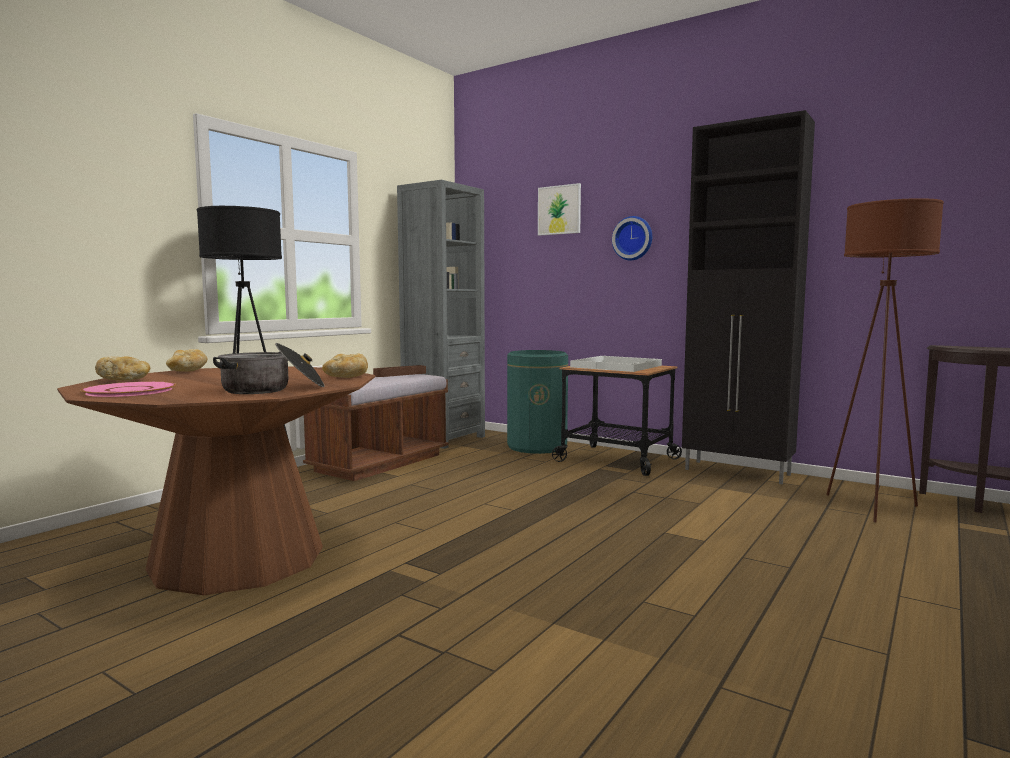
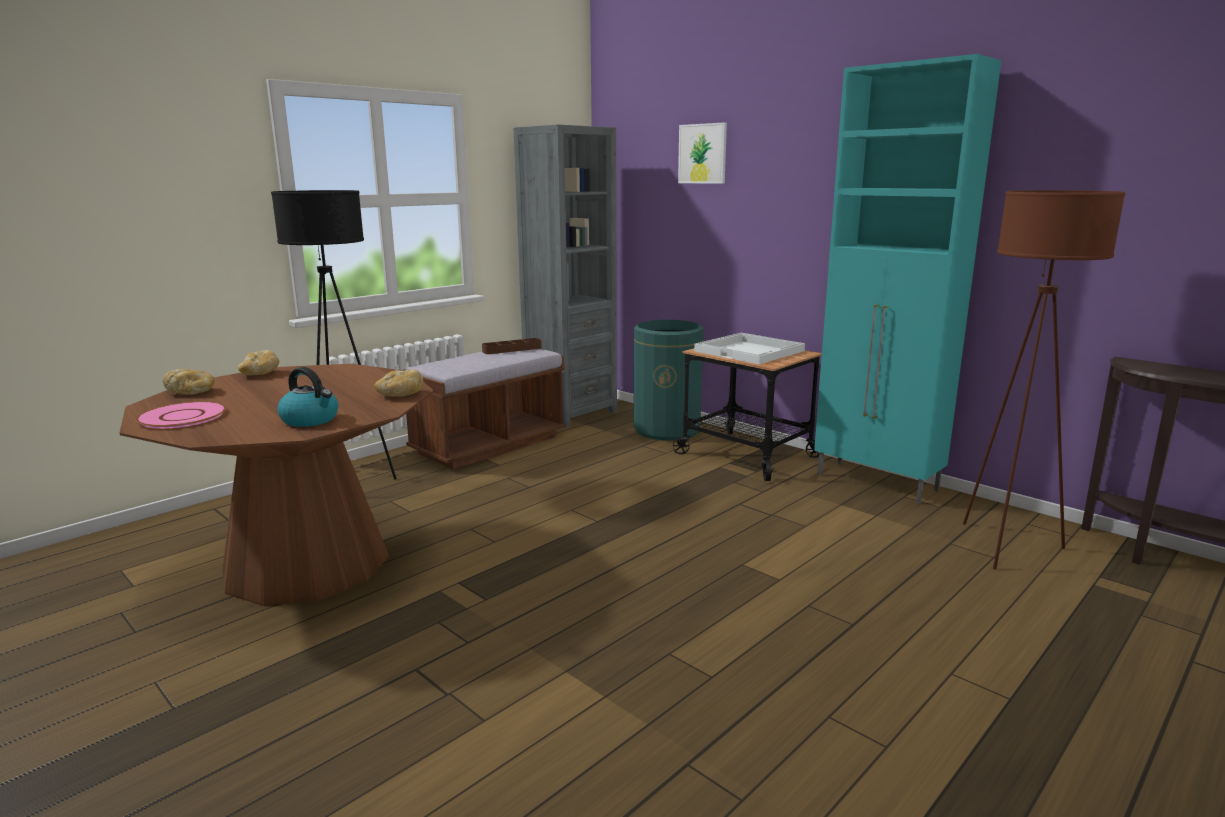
camera: 10 degrees right, 10 degrees up
(272, 389) = (311, 420): cooking pot -> kettle
(633, 238) = (782, 195): wall clock -> none
(738, 472) = (877, 483): black cabinet -> turquoise cabinet

